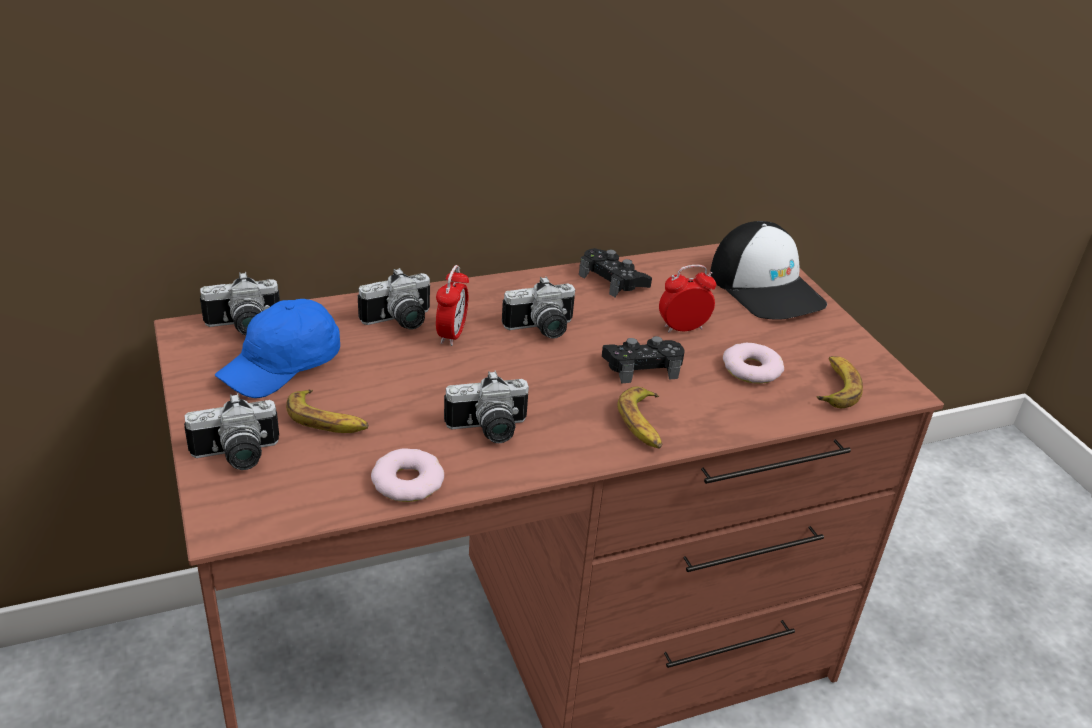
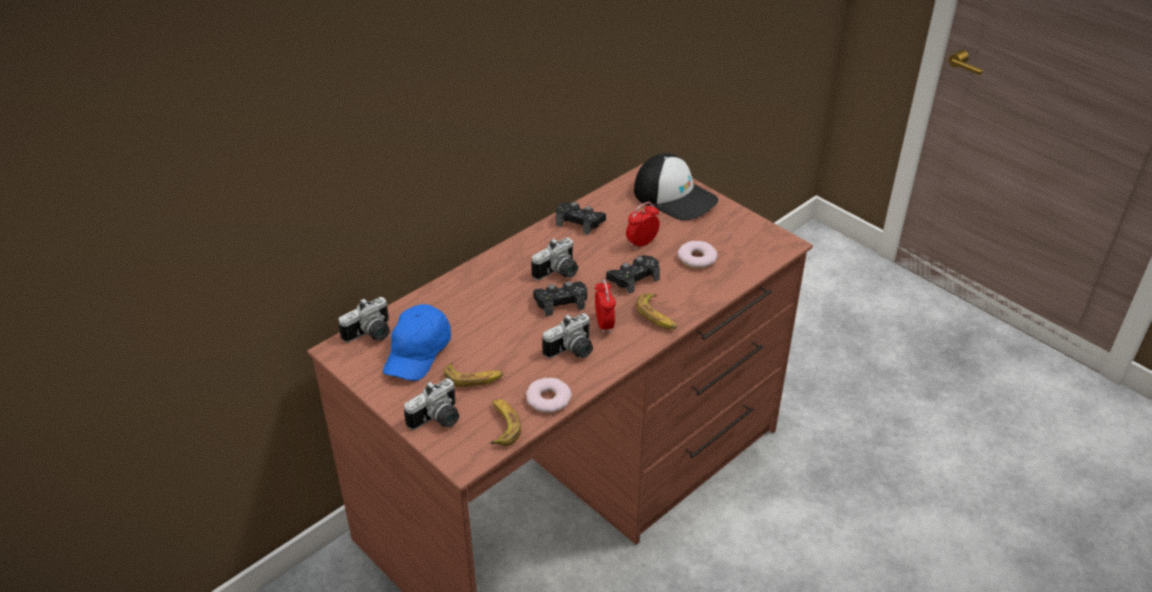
camera: 20 degrees left, 5 degrees up
(400, 322) = (468, 297): camera -> none
(451, 334) = (506, 295): alarm clock -> alarm clock (604, 324)
(519, 364) = (561, 302): none -> black game controller
(836, 387) = (750, 254): banana -> banana (502, 425)

